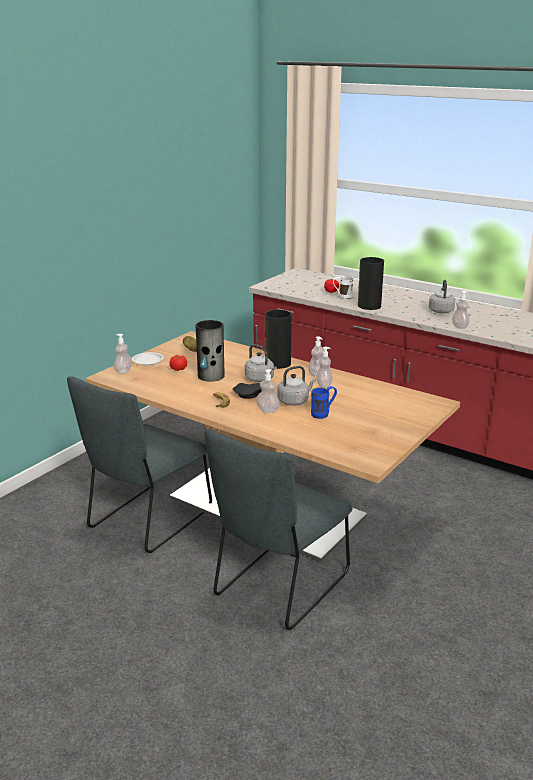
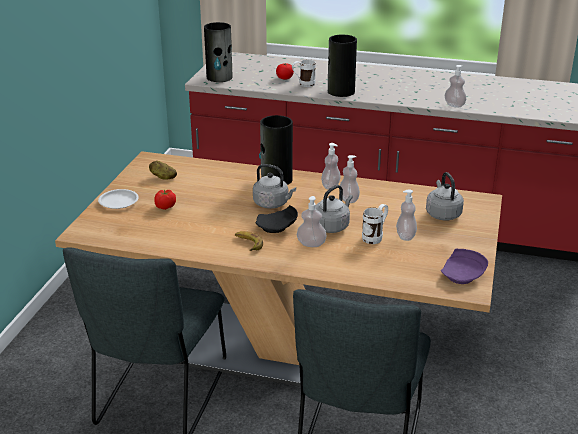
camera: 20 degrees left, 5 degrees up
(123, 371) = (98, 221): soap dispenser -> soap dispenser (405, 236)
(211, 376) = (212, 209): vase -> vase (219, 77)
(323, 414) = (375, 237): blue mug -> white mug
(373, 452) = (463, 275): none -> purple plate
(441, 310) = (420, 87): grey kettle -> grey kettle (442, 214)

